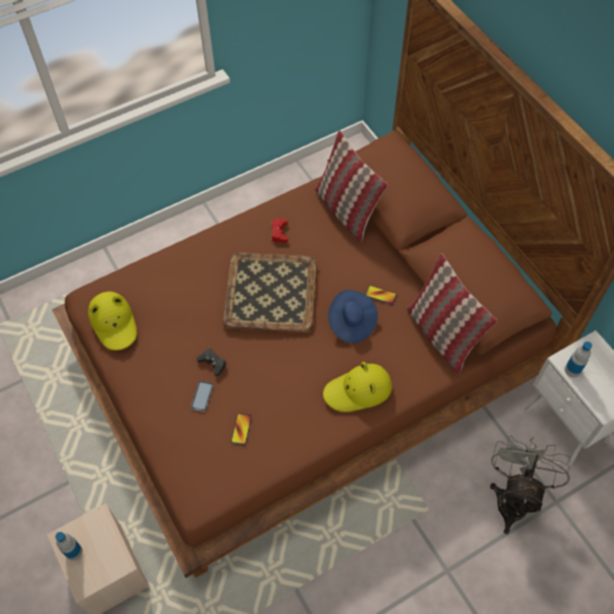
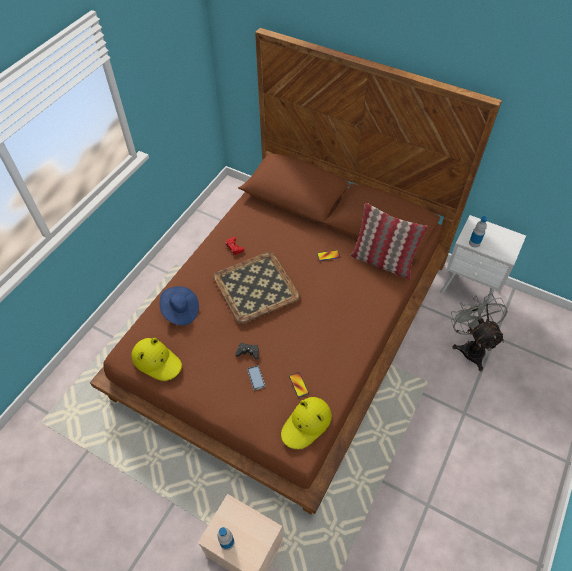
camera: 30 degrees left, 5 degrees down
(346, 211) = (269, 215): pillow -> none
(351, 323) = (322, 281): blue hat -> blue hat (180, 311)
(358, 390) = (357, 320): yellow hat -> yellow hat (306, 424)

